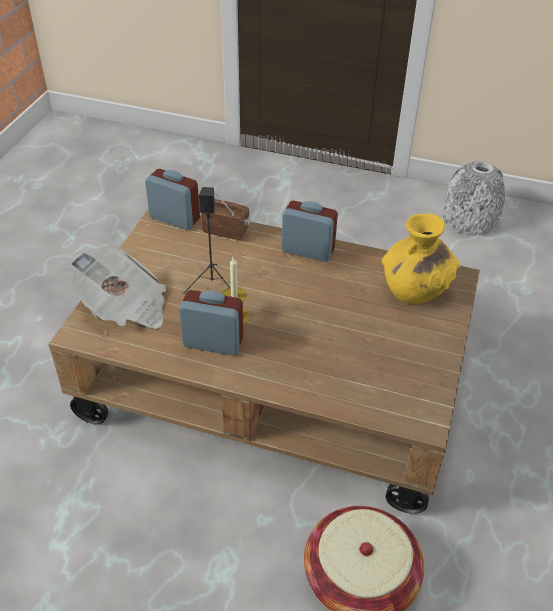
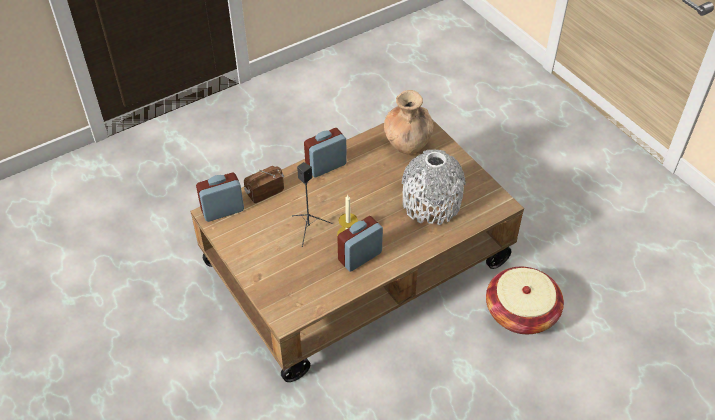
camera: 50 degrees left, 5 degrees up
(124, 307) = (284, 283): newspaper -> none
(414, 290) = (407, 143): yellow vase -> brown vase
(470, 219) = (322, 80): grey vase -> grey vase (431, 204)

